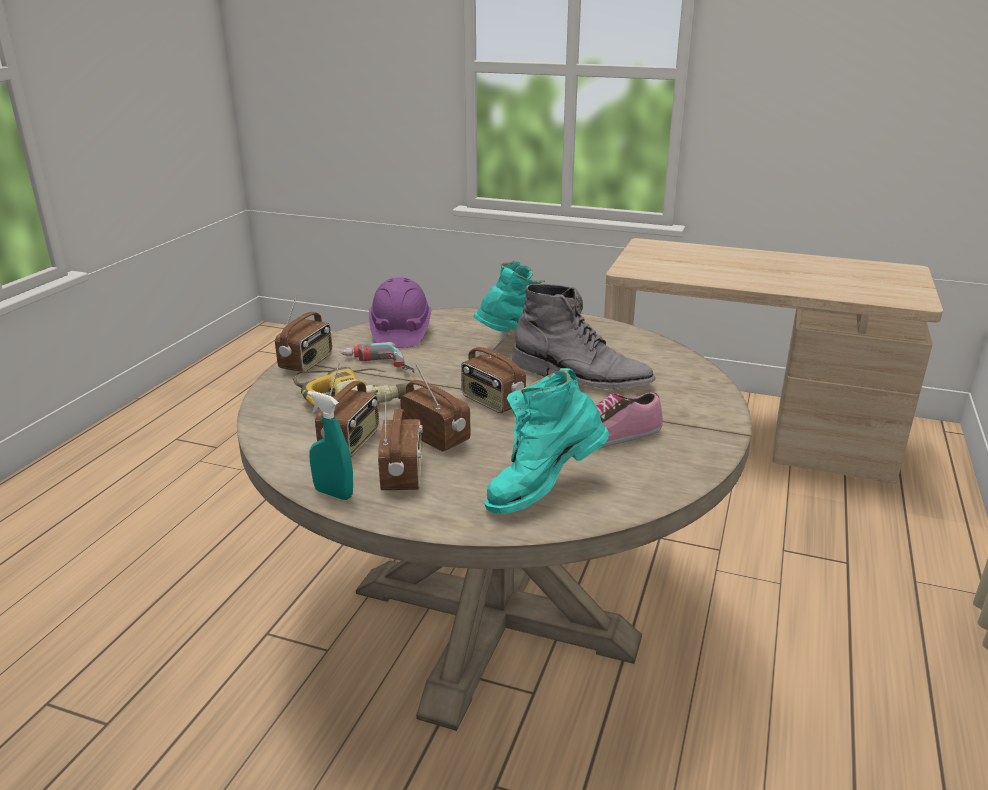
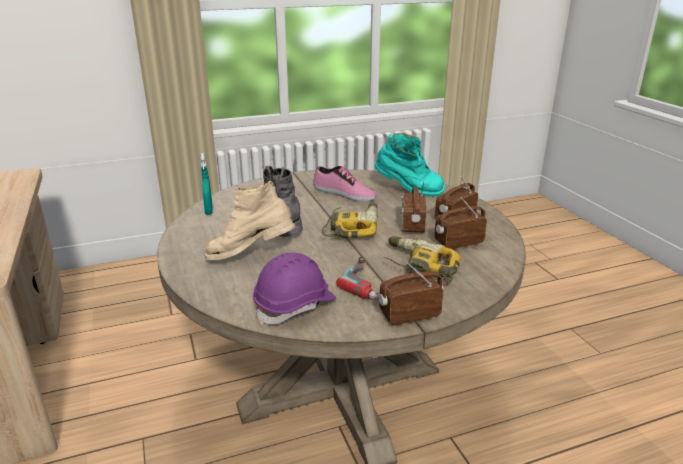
camera: 130 degrees left, 0 degrees up
(333, 493) = (496, 225): turquoise spray bottle -> turquoise spray bottle (209, 211)
(492, 402) = (352, 227): radio -> power drill
(510, 340) = (251, 256): turquoise boot -> beige boot

